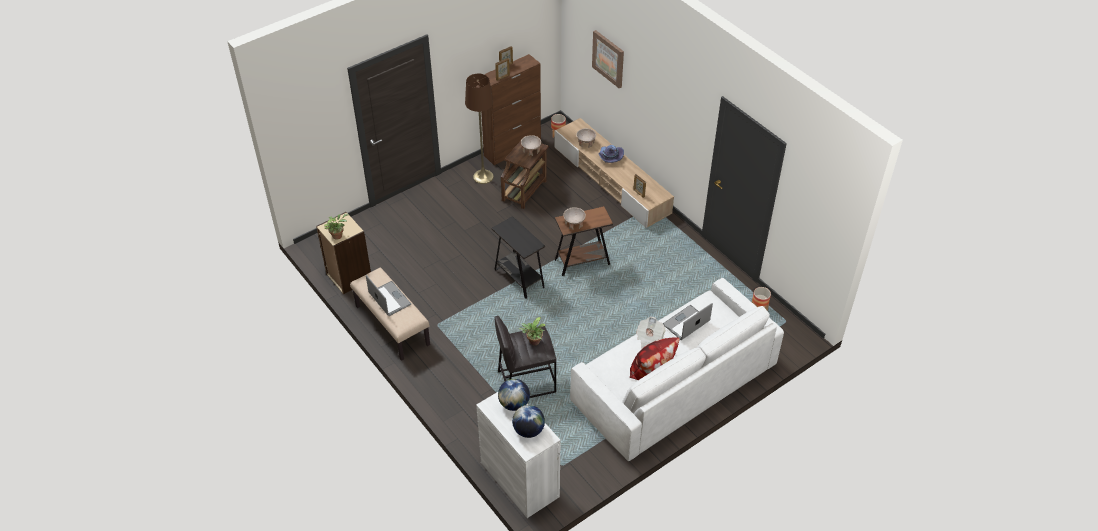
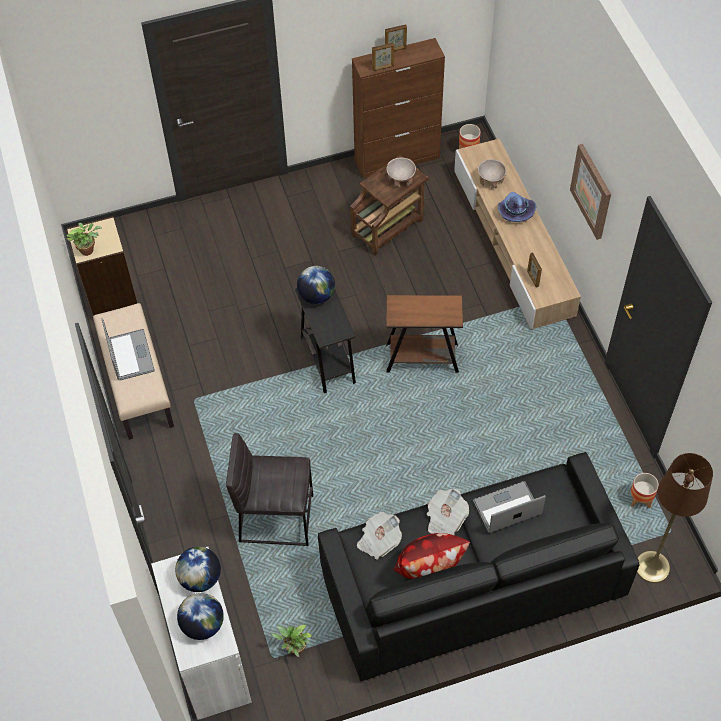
camera: 20 degrees right, 10 degrees up
(483, 177) = (341, 192): brown floor lamp -> brown floor lamp (652, 567)
(508, 228) = (316, 295): none -> globe
(533, 342) = (281, 480): potted plant -> potted plant (294, 648)
(574, 224) = (408, 313): beige bowl -> none
(608, 58) = (536, 76): picture -> picture (592, 191)
(612, 363) = (378, 540): none -> newspaper
(674, 384) = (472, 581): white sofa -> black sofa

